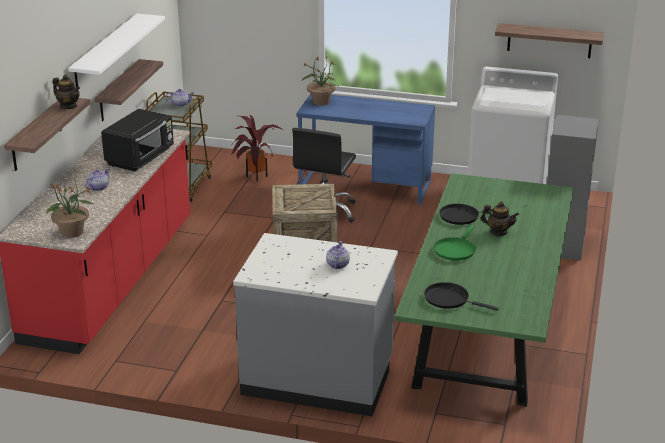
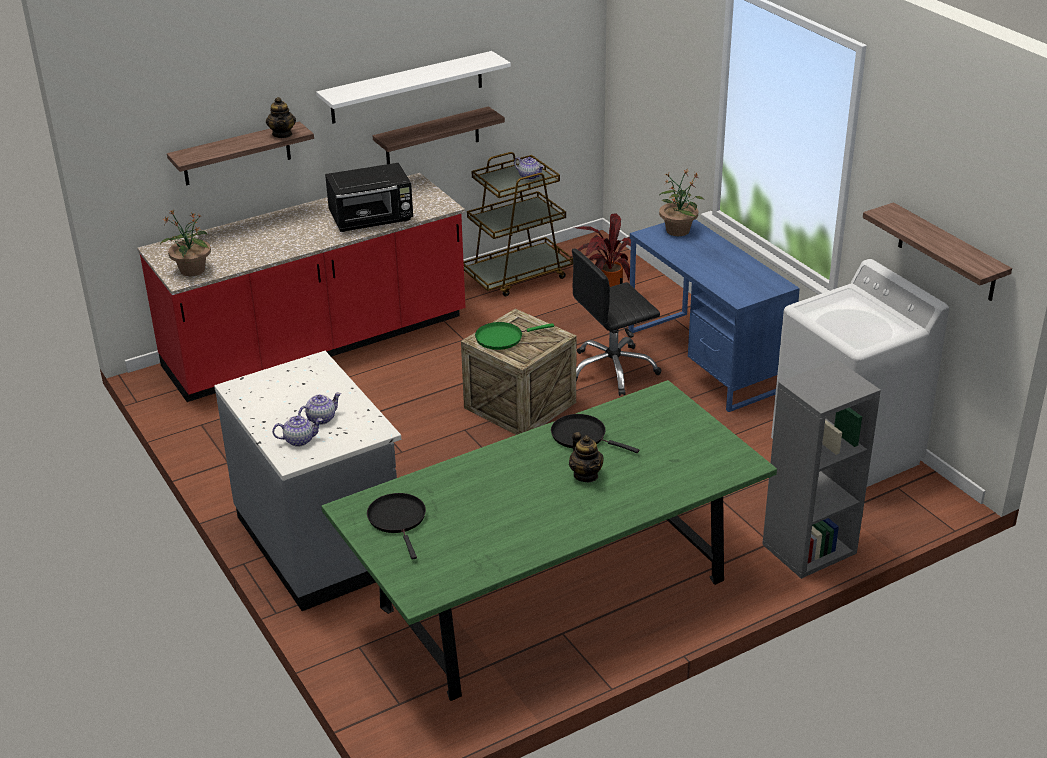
camera: 45 degrees right, 5 degrees up
(98, 187) = (287, 235): teapot -> teapot (299, 440)
(455, 250) = (503, 470): green frying pan -> green frying pan (502, 338)

